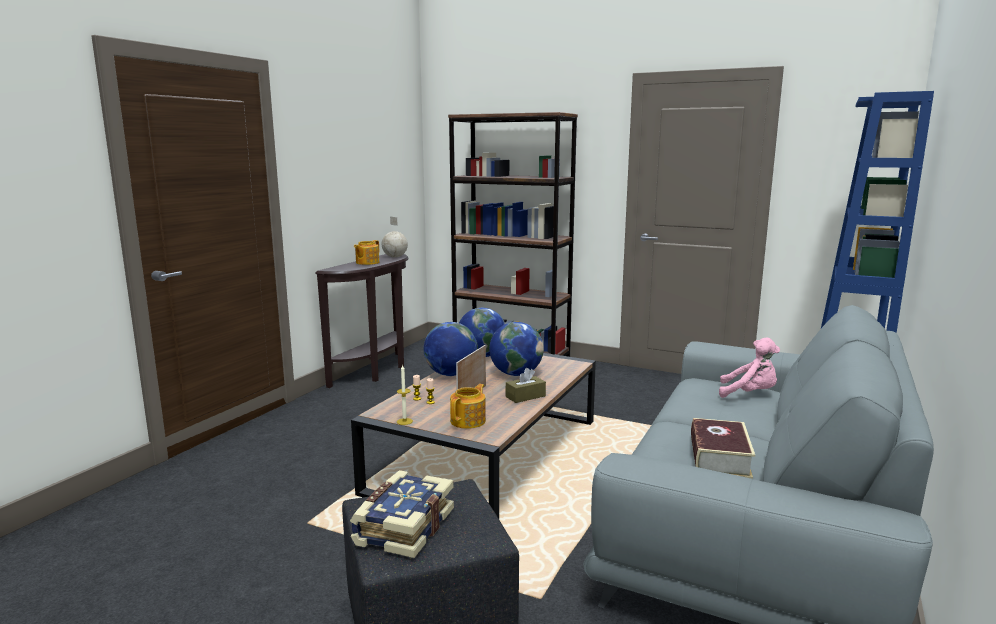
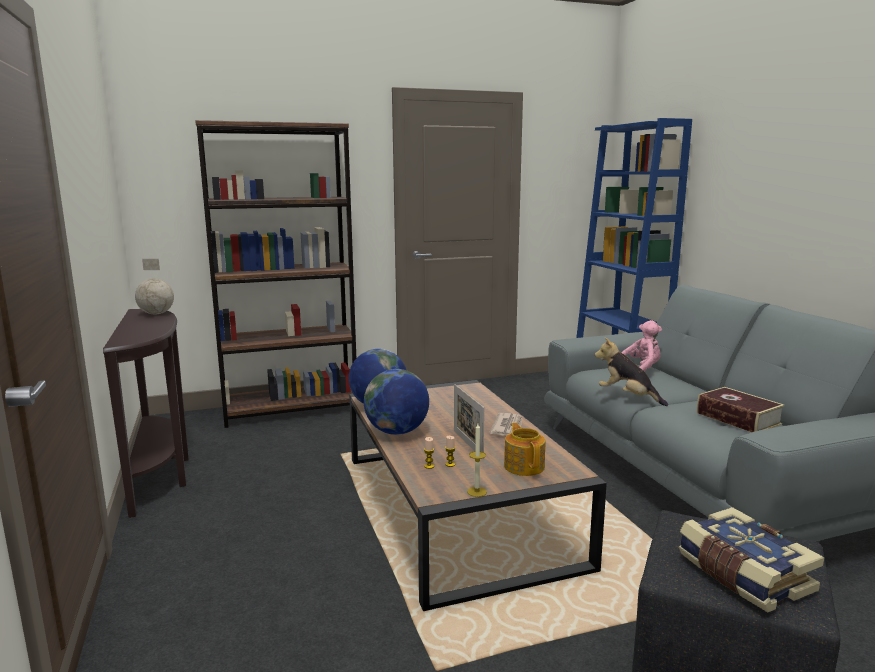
camera: 45 degrees left, 0 degrees up
(367, 262) = (143, 326): teapot -> none
(516, 374) = (450, 411): globe -> none
(525, 396) = (508, 427): brown tissue box -> newspaper
(671, 408) = (627, 397): none -> plush toy

